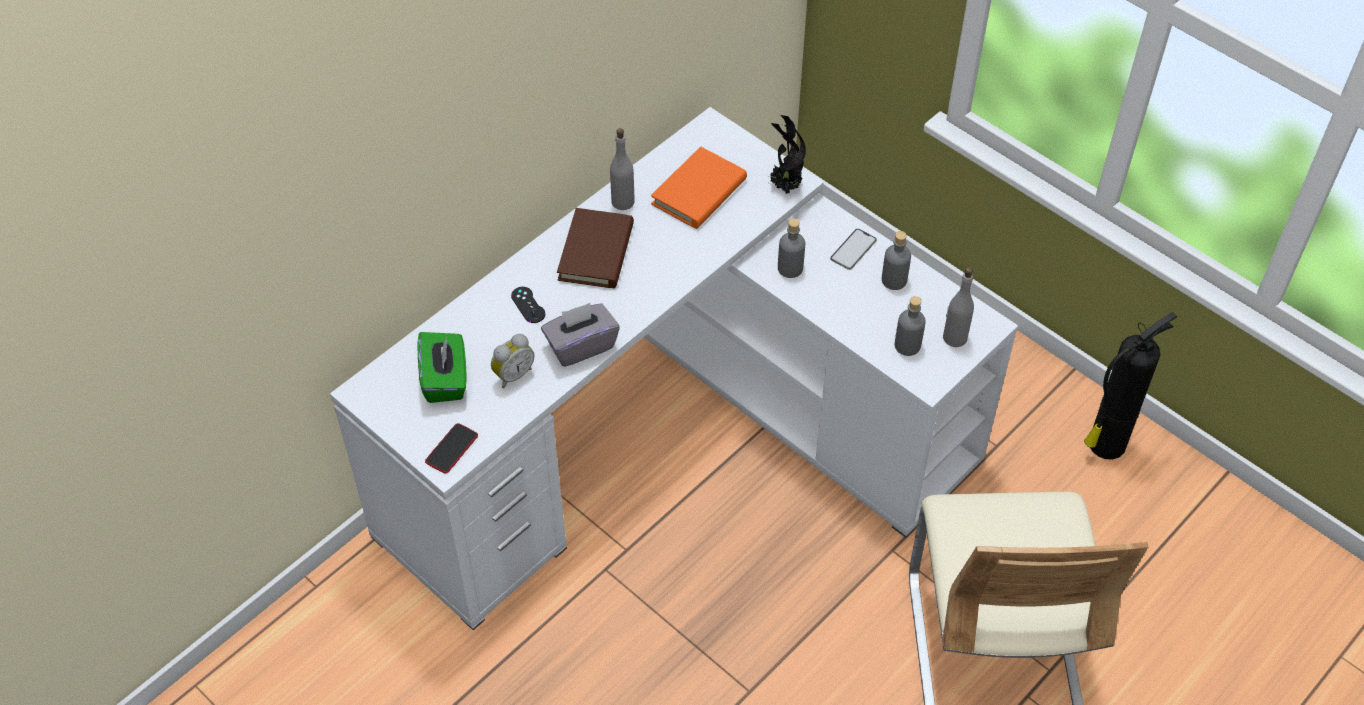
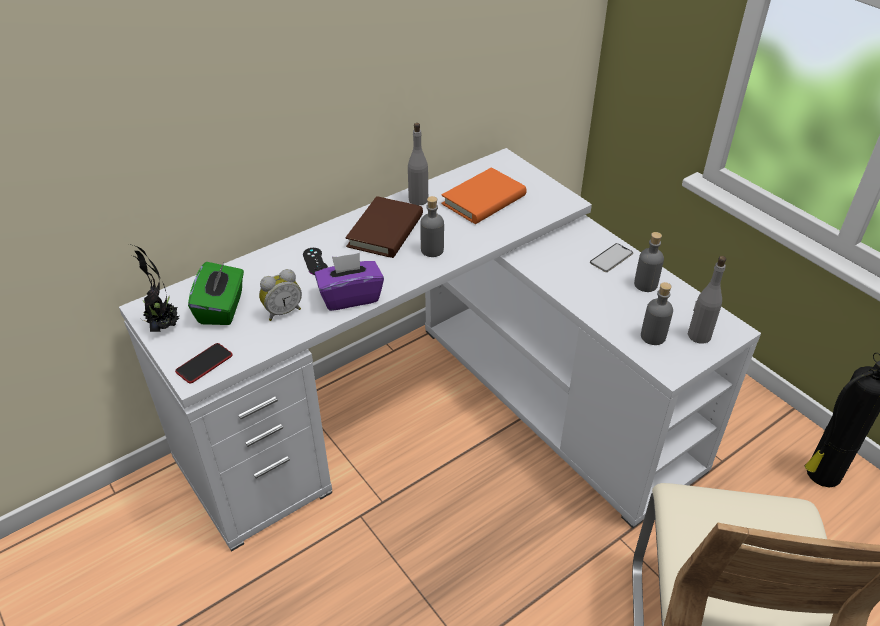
camera: 10 degrees right, 10 degrees down
(581, 346) = (350, 297): grey tissue box -> purple tissue box
(784, 186) = (557, 203): potted plant -> potted plant (163, 326)
(790, 268) = (553, 265): grey bottle -> grey bottle (432, 250)

